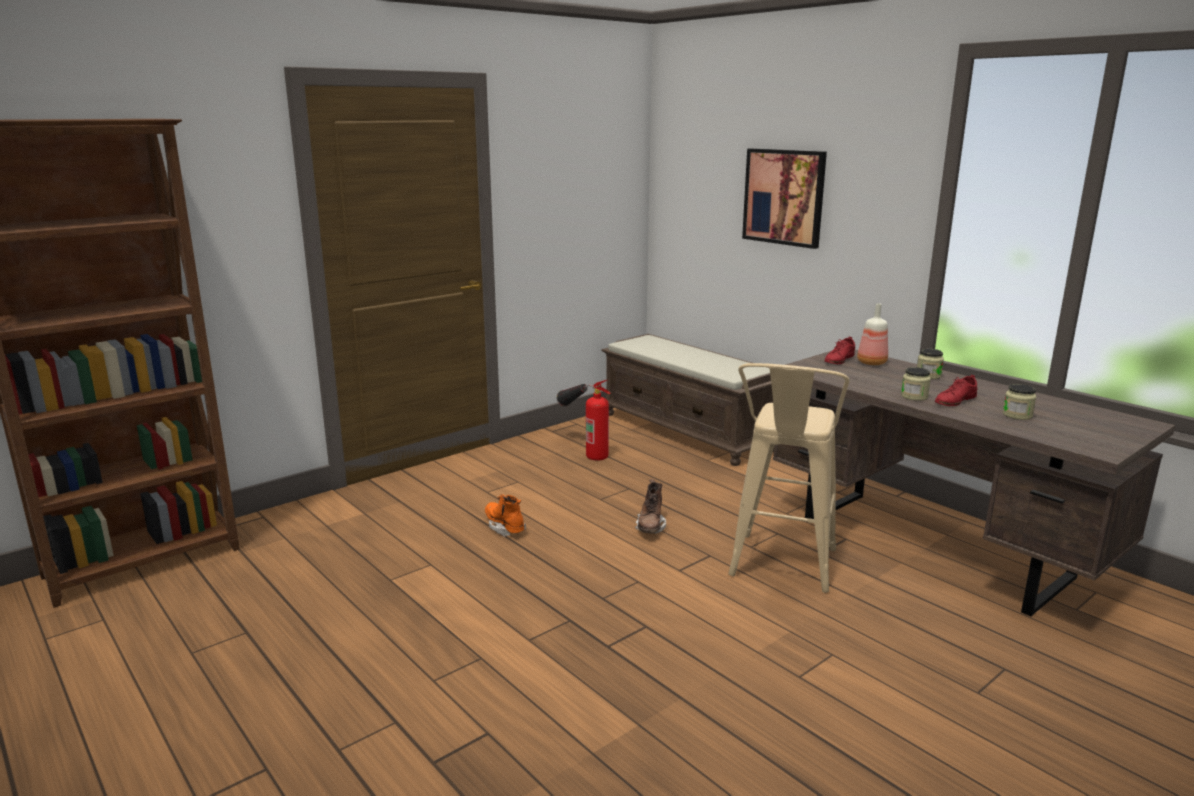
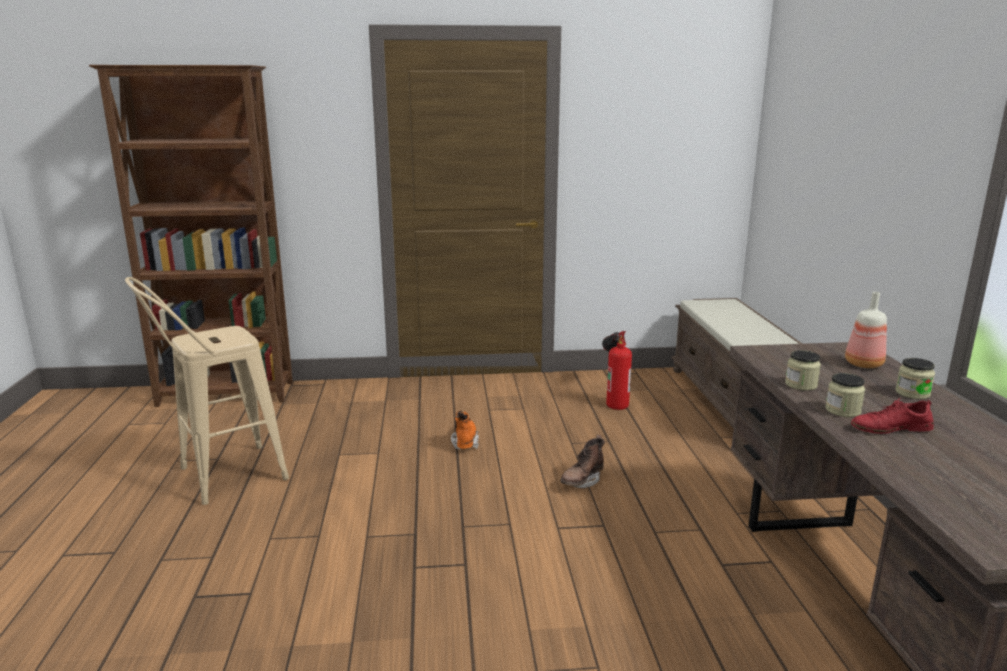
camera: 35 degrees right, 0 degrees up
(781, 569) = (656, 564): beige stool -> beige stool (220, 477)
(784, 197) = (852, 158): picture -> none
(839, 359) = (828, 353): red shoe -> none
(1017, 415) = (949, 466): jar -> jar (801, 385)

